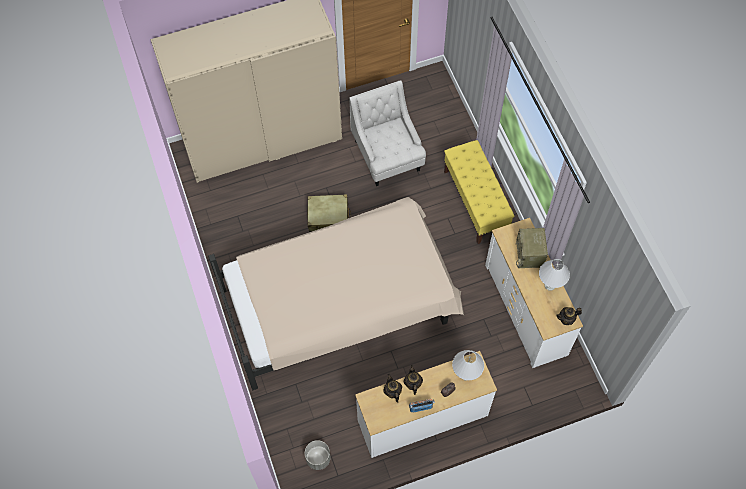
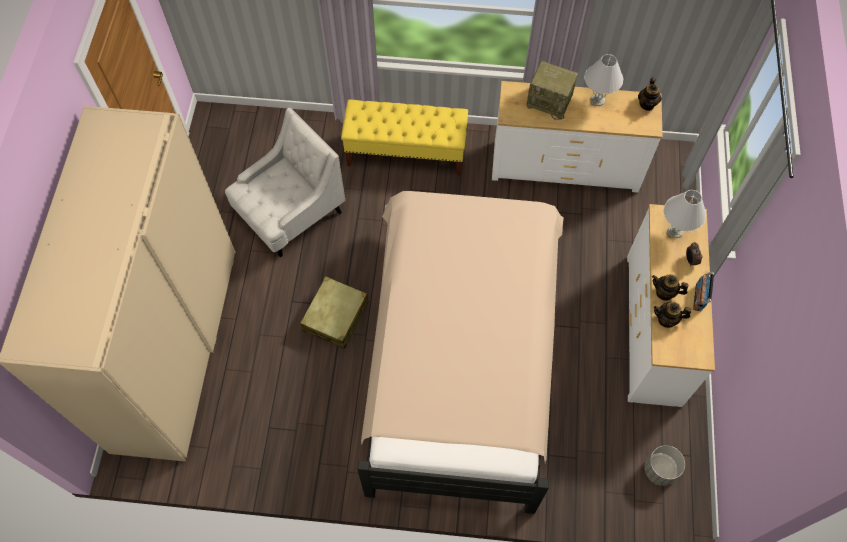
camera: 65 degrees left, 0 degrees up
(387, 156) = (290, 215): white armchair -> white armchair turned 135 degrees clockwise

